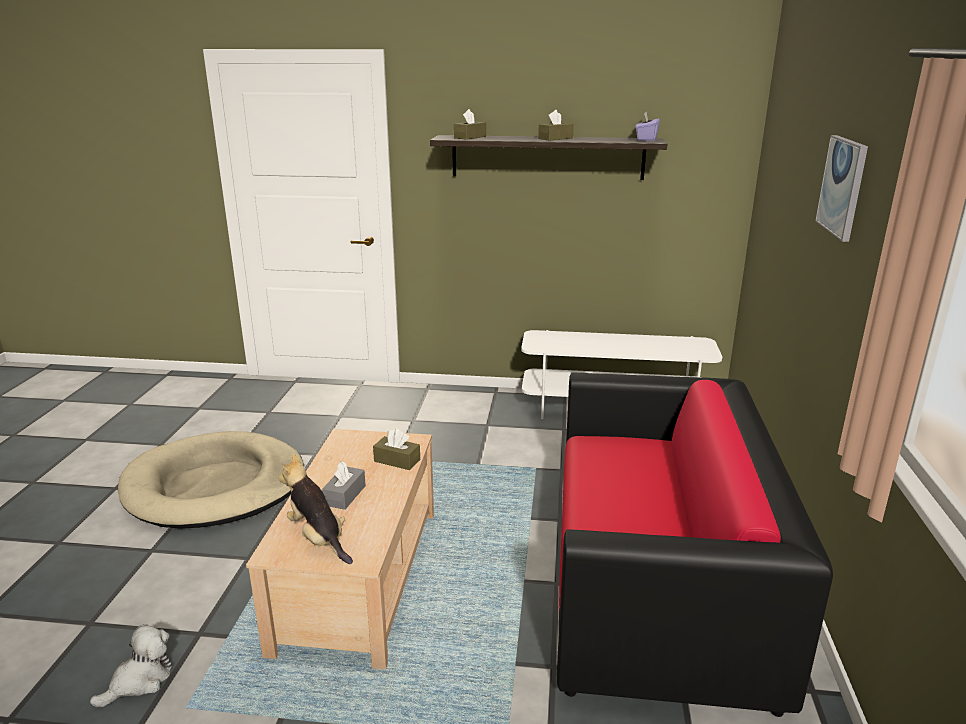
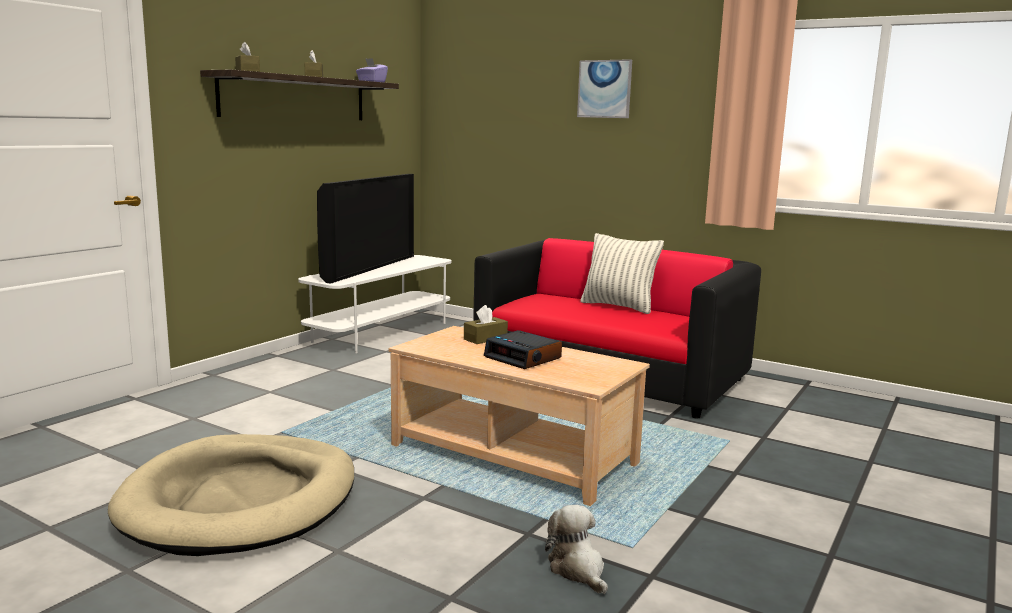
camera: 65 degrees left, 10 degrees down
(318, 538) = (583, 371): plush toy -> none
(345, 495) = (523, 358): grey tissue box -> alarm clock
(613, 338) = (367, 267): none -> television
(666, 506) = (618, 306): none -> pillow

